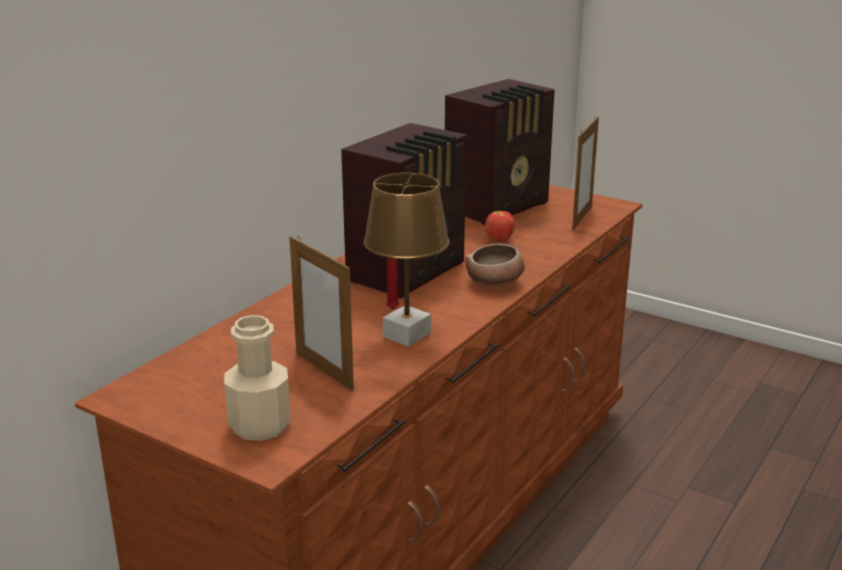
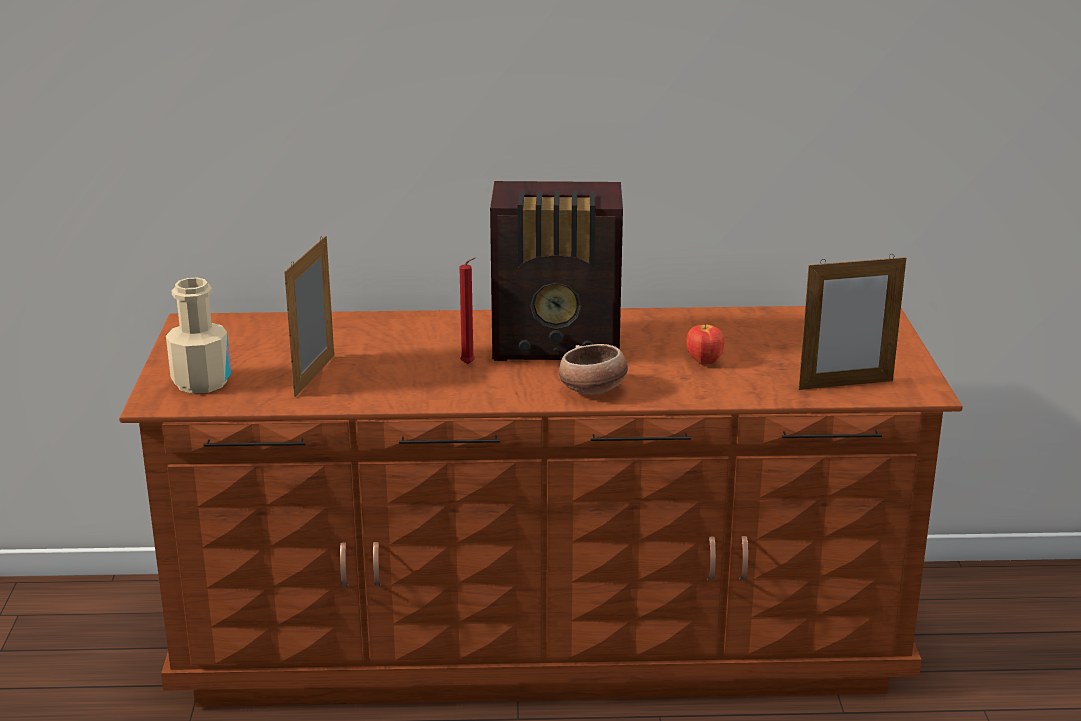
camera: 55 degrees right, 0 degrees up
(407, 335) = (422, 386): brown table lamp -> none
(499, 206) = (799, 336): radio -> none

